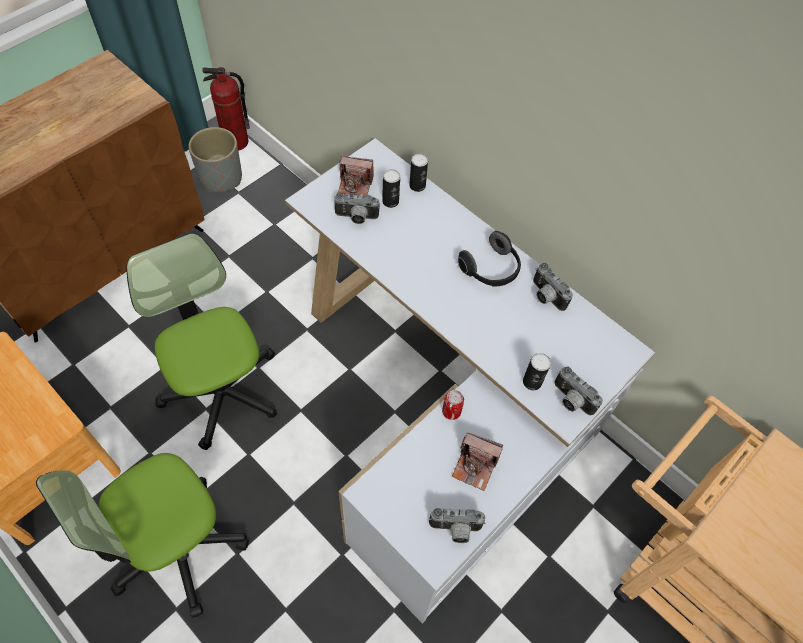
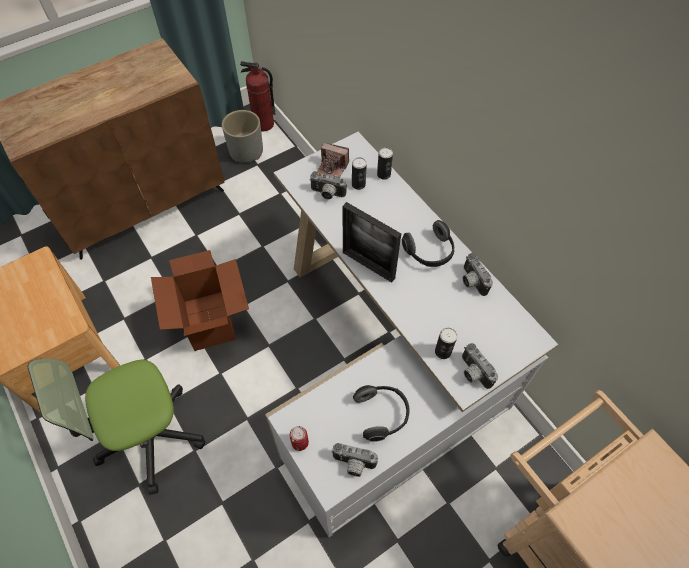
camera: 15 degrees right, 0 degrees up
(222, 391) = (211, 320): office chair -> cardboard box
(424, 295) = (368, 265): none -> picture frame
(451, 412) = (372, 365): can -> can (300, 442)
(475, 466) = (382, 414): camera -> headphones

